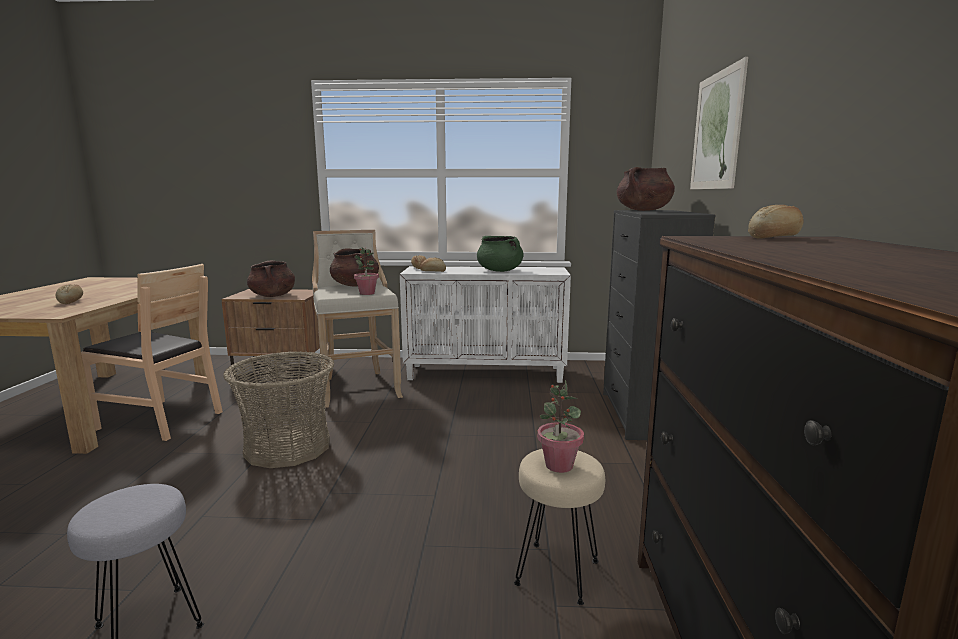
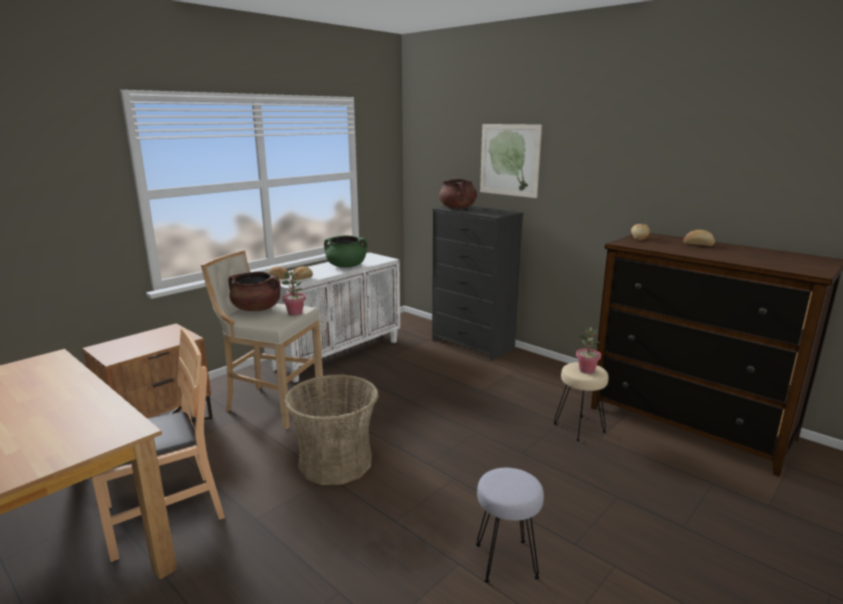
camera: 50 degrees left, 5 degrees up
(71, 301) = (55, 422): bread -> bread (698, 245)
(273, 296) = (153, 345): brown cooking pot -> none

